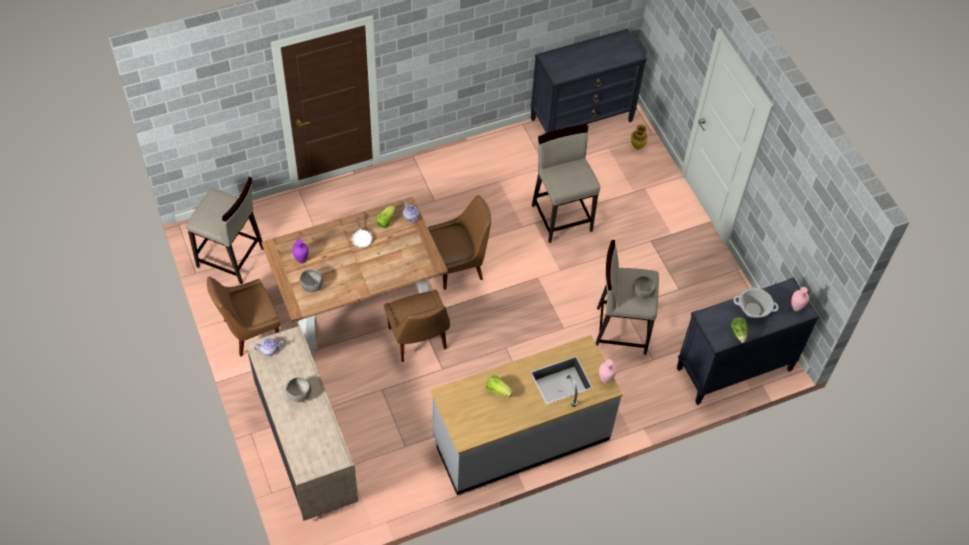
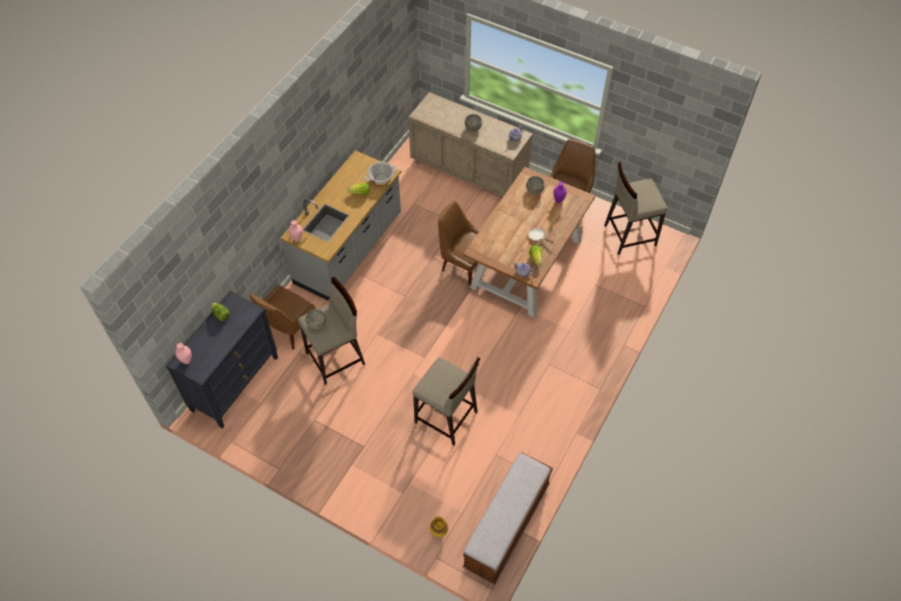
camera: 145 degrees right, 0 degrees up
(459, 266) = (485, 328): brown chair -> brown chair (287, 329)
(582, 119) = (506, 525): black dresser -> bench
(753, 309) = (219, 339): cooking pot -> cooking pot (381, 179)

